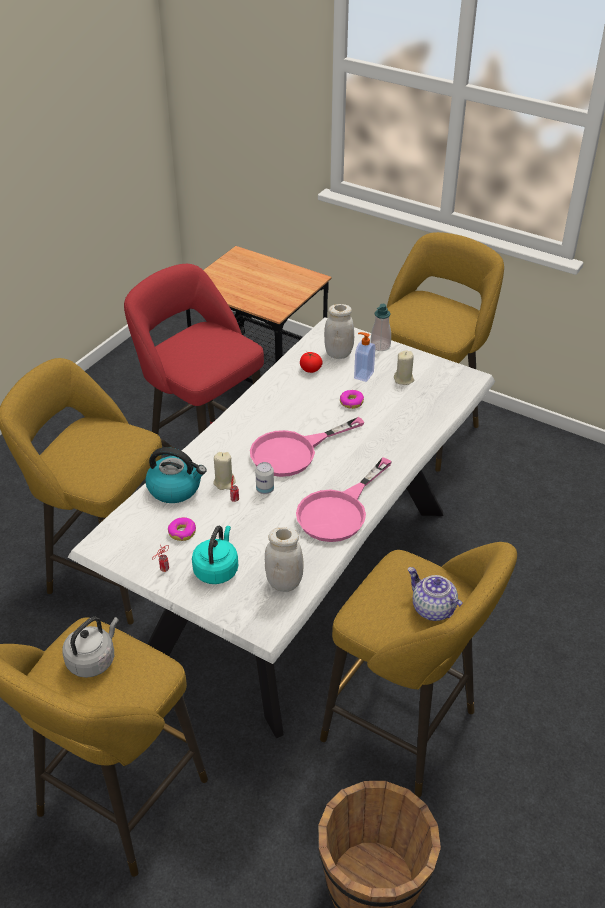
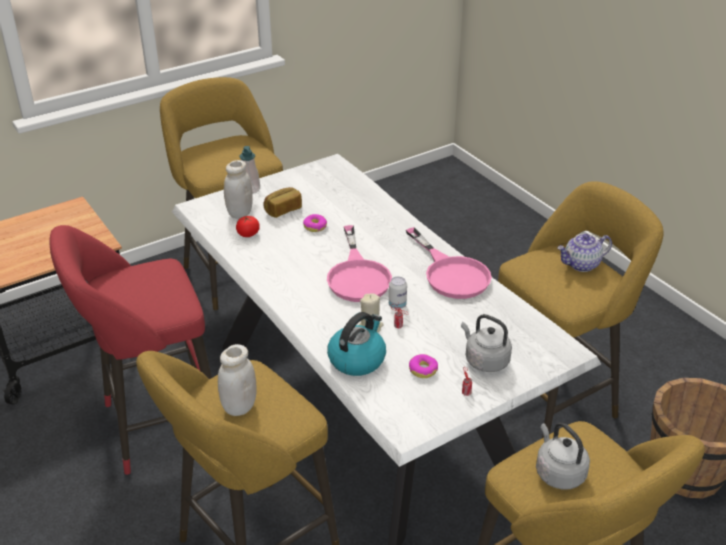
camera: 65 degrees left, 5 degrees down
(217, 569) = (484, 360): turquoise kettle -> grey kettle
(284, 583) = (521, 326): white jar -> white jar (239, 407)
(363, 375) = (282, 210): soap dispenser -> bread
(404, 379) = (307, 192): beige candle -> none

